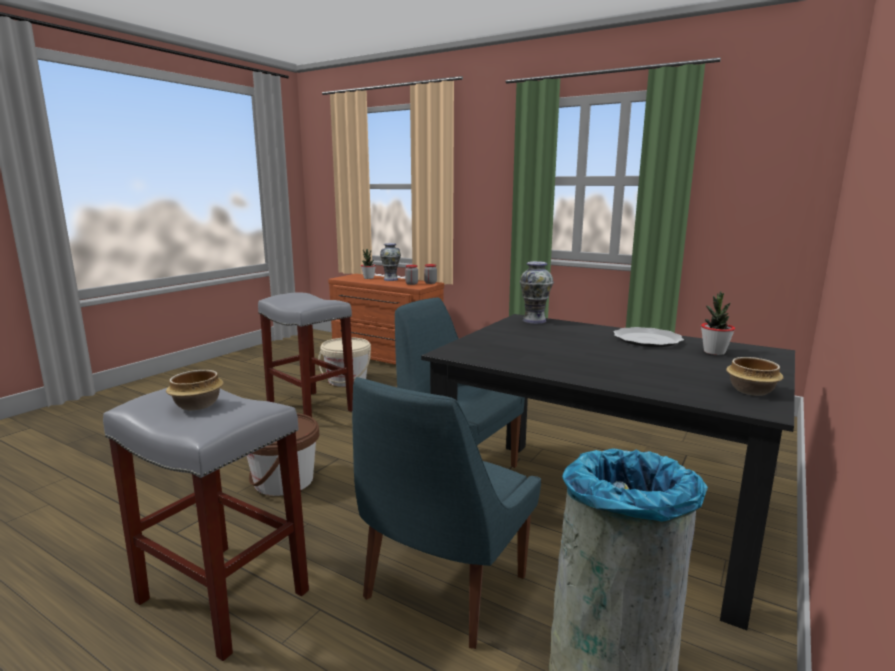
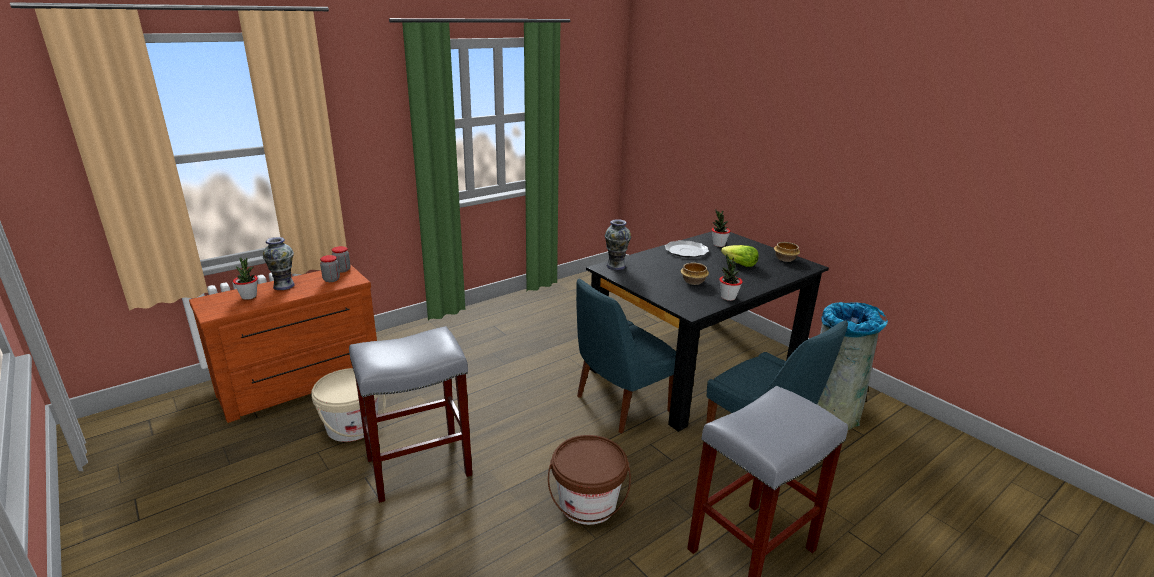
camera: 70 degrees left, 10 degrees up
(197, 405) = (778, 421): bowl -> bowl (694, 281)
(518, 365) = (728, 297): none -> potted plant
(656, 365) = (739, 264): none -> lettuce

